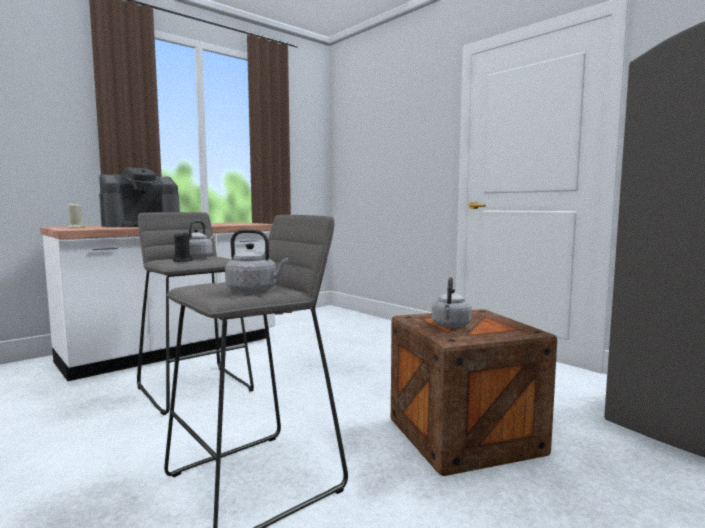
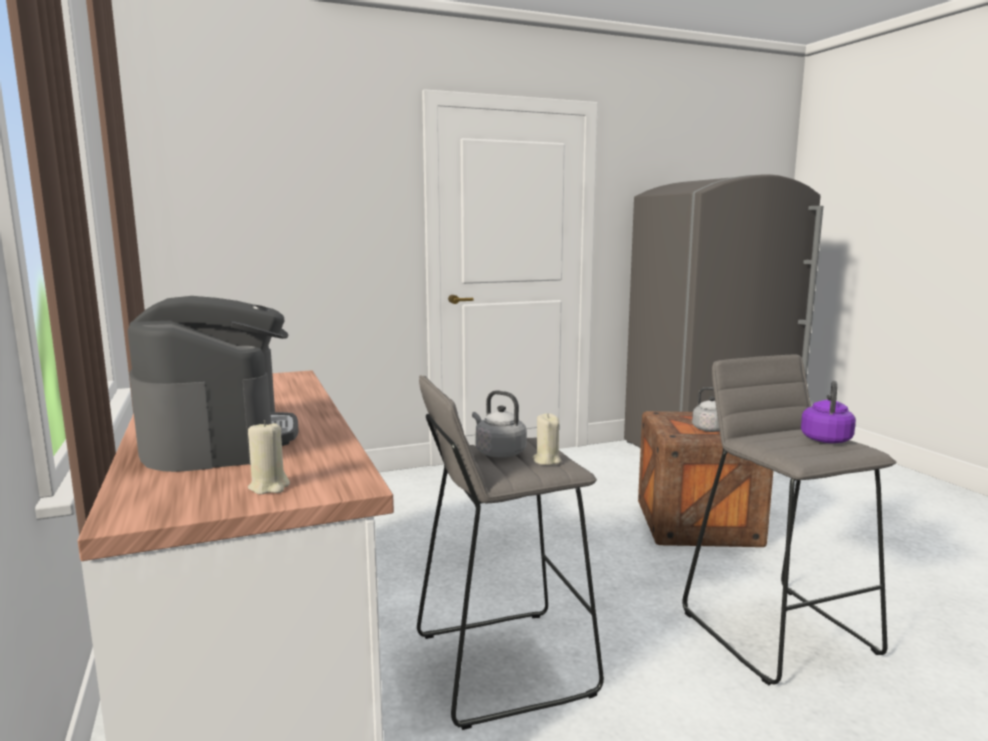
camera: 70 degrees left, 5 degrees up
(183, 261) = (546, 460): black candle -> beige candle
(254, 291) = (826, 438): grey kettle -> purple kettle

